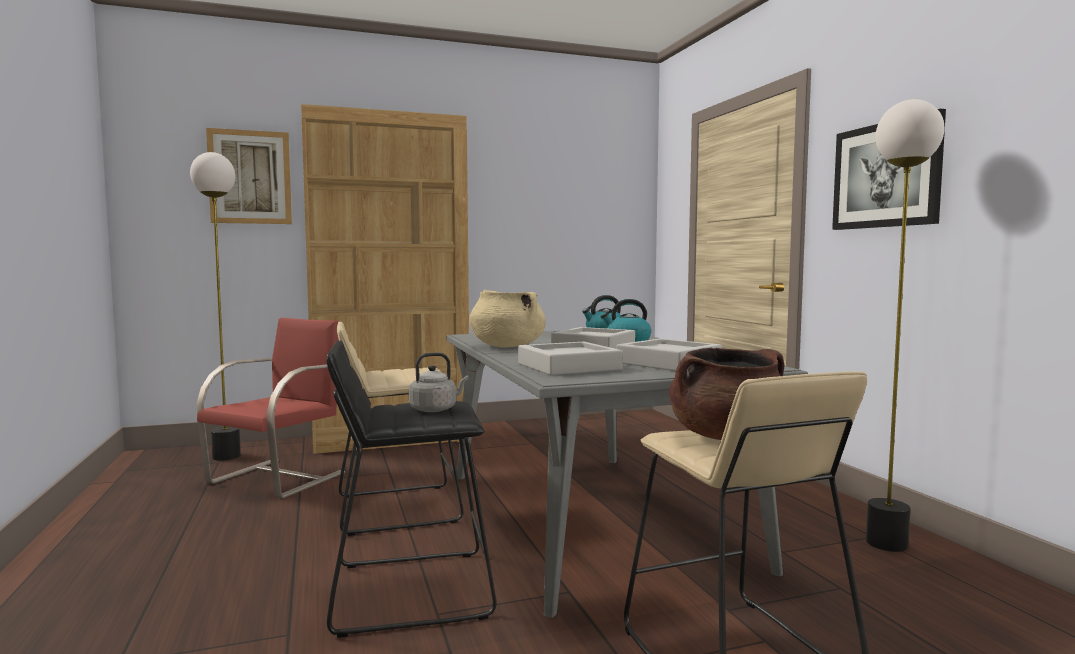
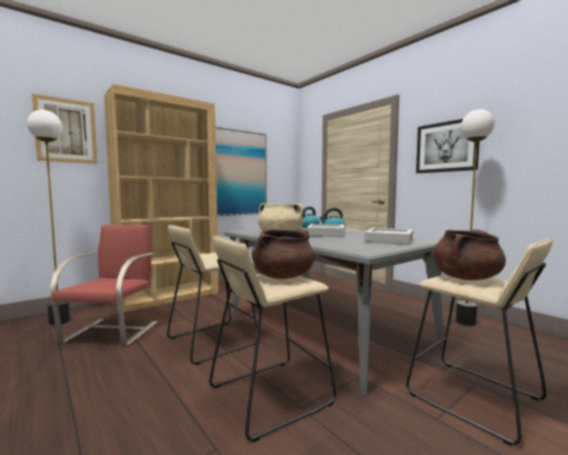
camera: 20 degrees left, 0 degrees up
(411, 590) = (270, 395): black stool -> beige stool
(435, 409) = (283, 277): grey kettle -> brown cooking pot
(529, 231) = (239, 173): none -> picture
(568, 367) = (348, 245): grey tray -> none

